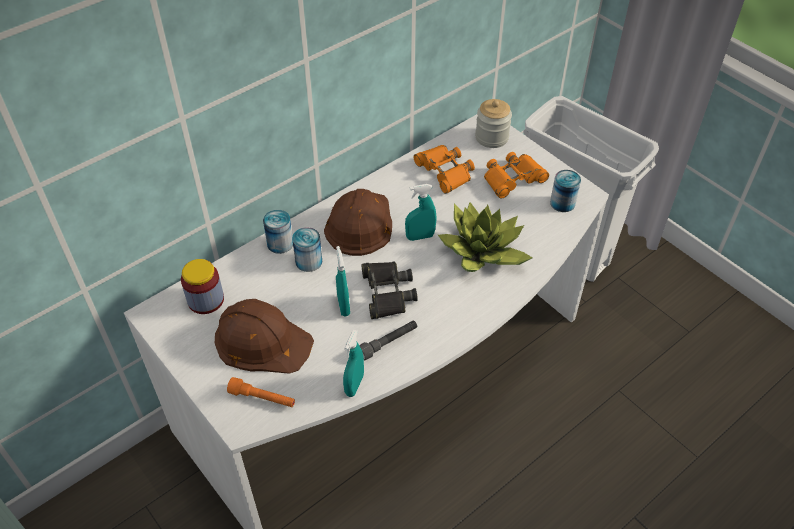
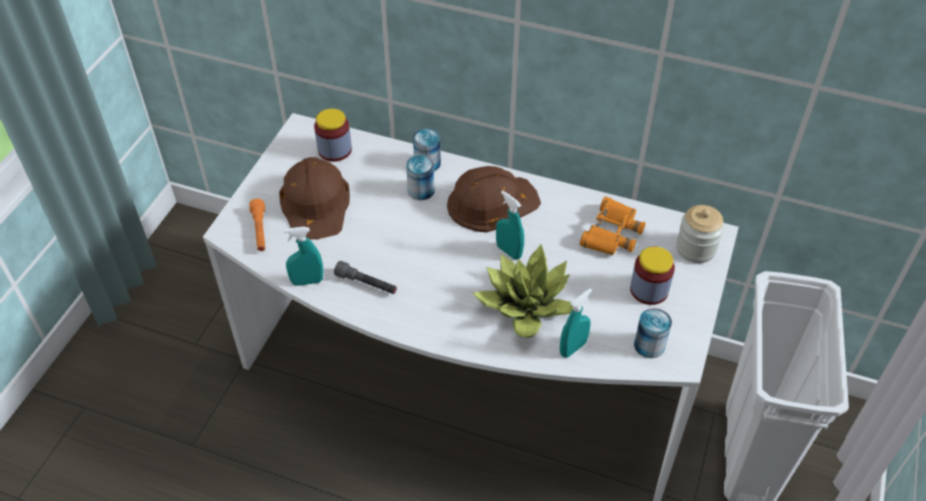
camera: 60 degrees right, 0 degrees up
(343, 306) = (387, 236): turquoise spray bottle -> turquoise spray bottle (573, 348)
(387, 293) = (423, 258): black binoculars -> none
(513, 179) = (649, 290): orange binoculars -> jar

